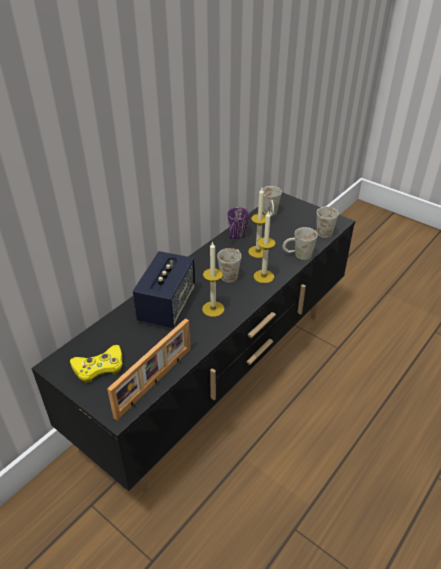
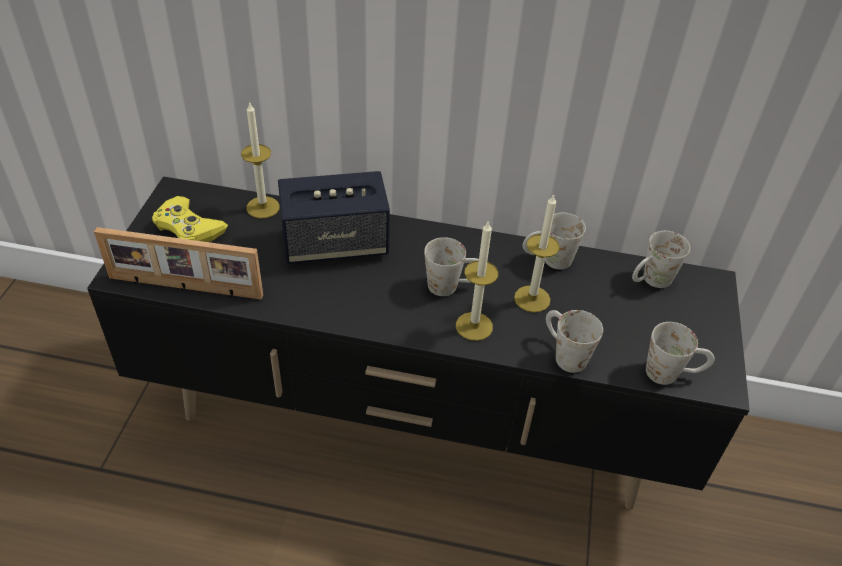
camera: 60 degrees right, 5 degrees up
(213, 309) = (358, 293): candle -> candle (263, 207)
(236, 237) = (548, 260): purple mug -> white mug

